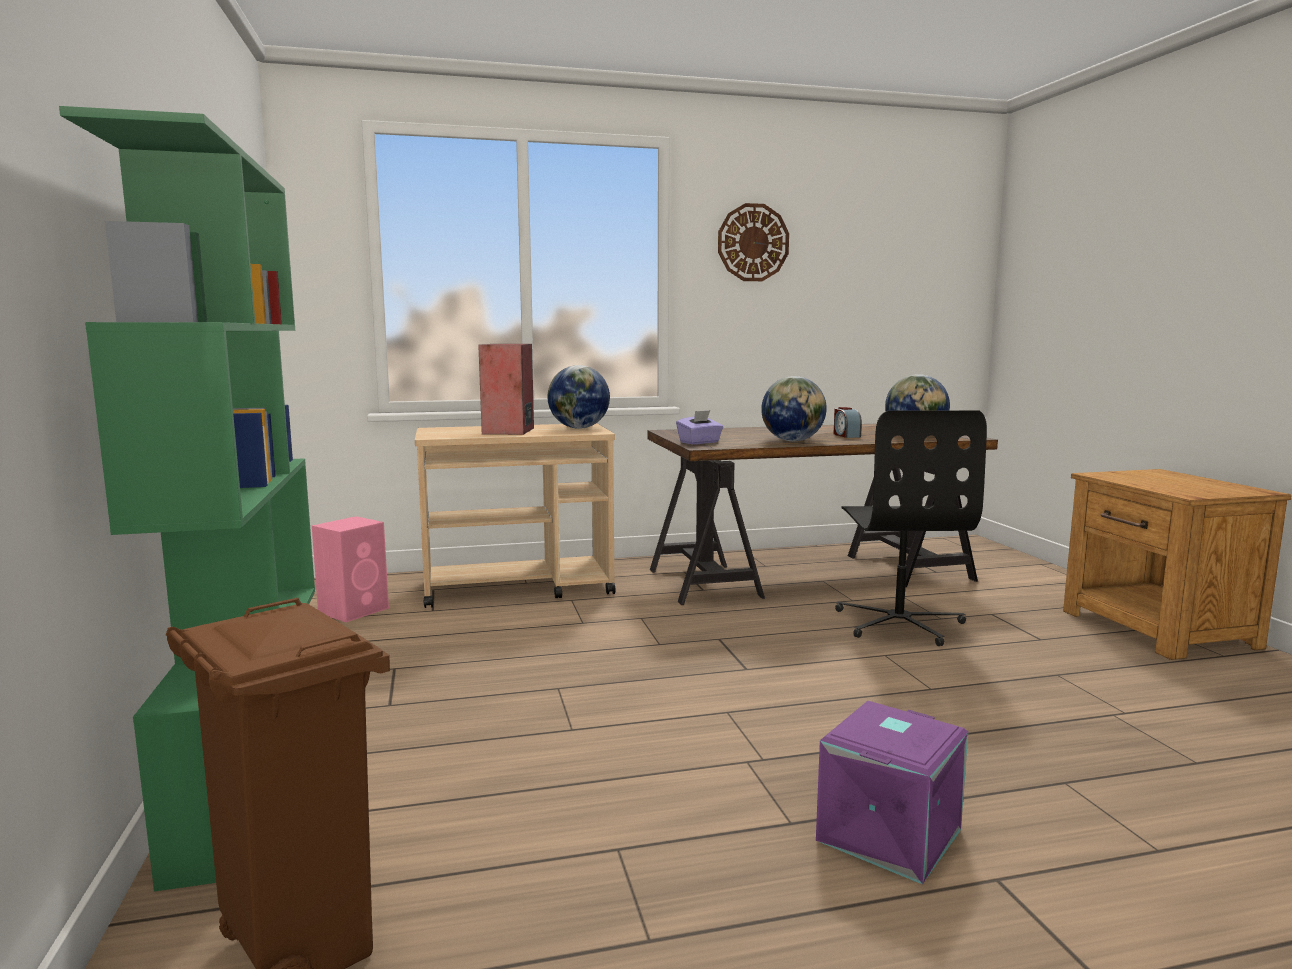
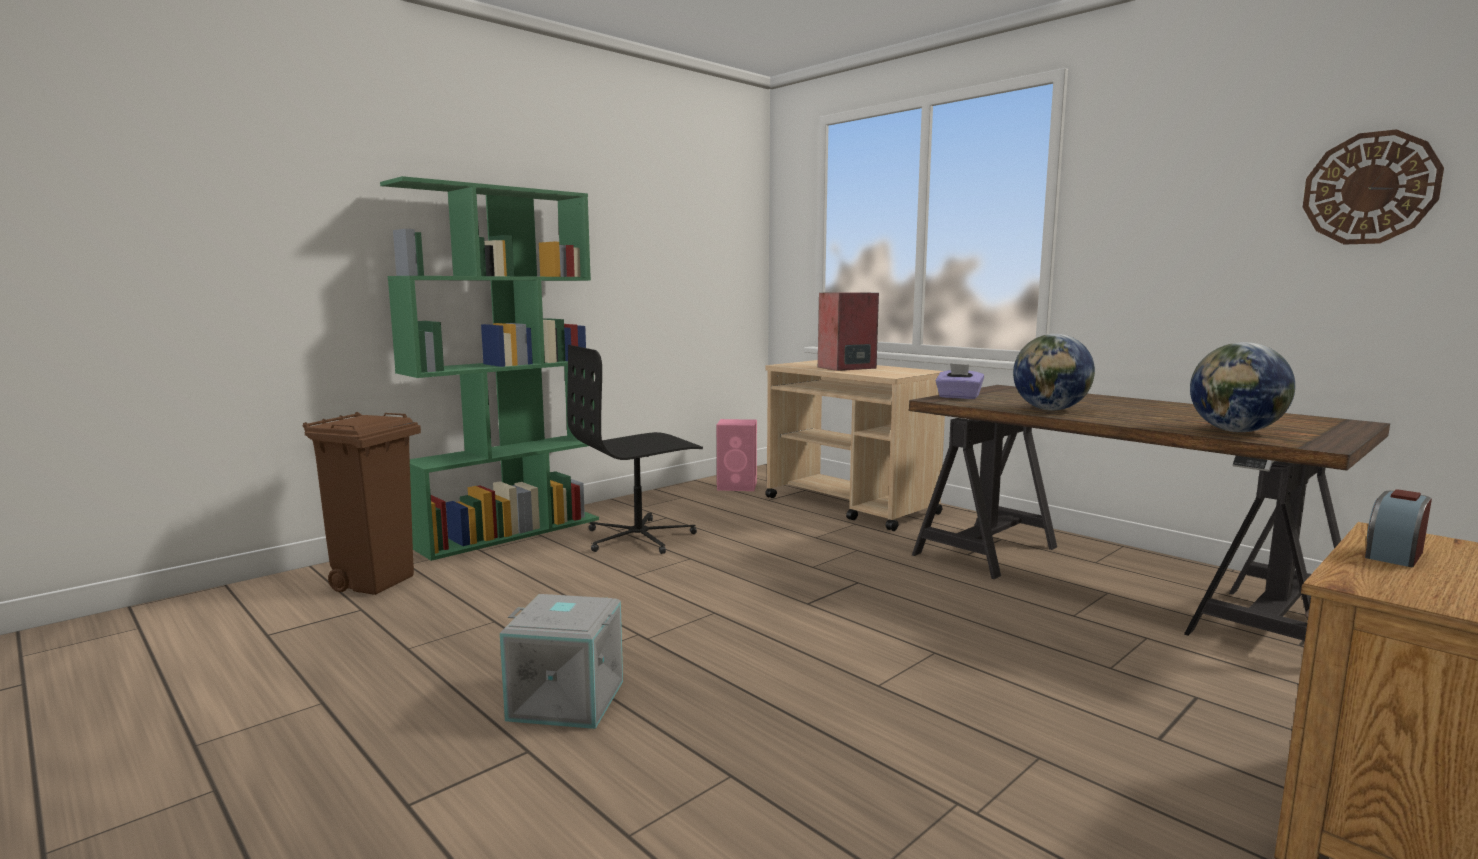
camera: 60 degrees right, 0 degrees up
(579, 428) = (903, 372): globe -> none
(753, 242) = (1164, 172): wall clock -> wall clock (1370, 188)
(846, 435) = (1153, 416): alarm clock -> alarm clock (1393, 554)
(886, 833) = (568, 699): purple storage box -> grey storage box
(899, 623) = (1046, 647): black office chair -> black office chair (639, 537)

